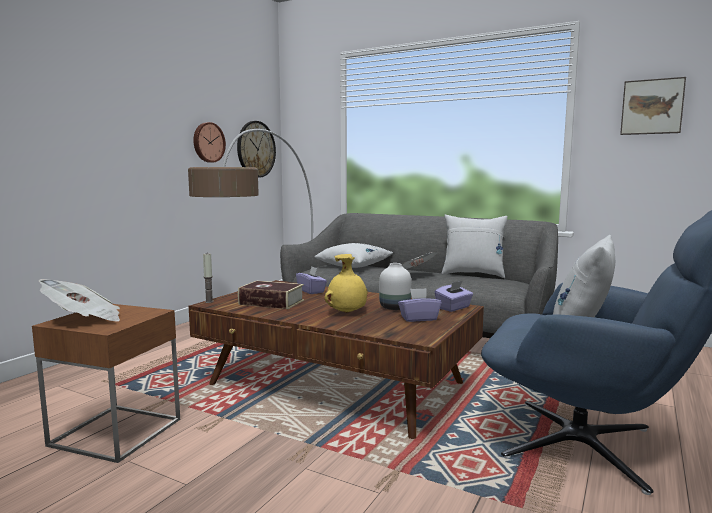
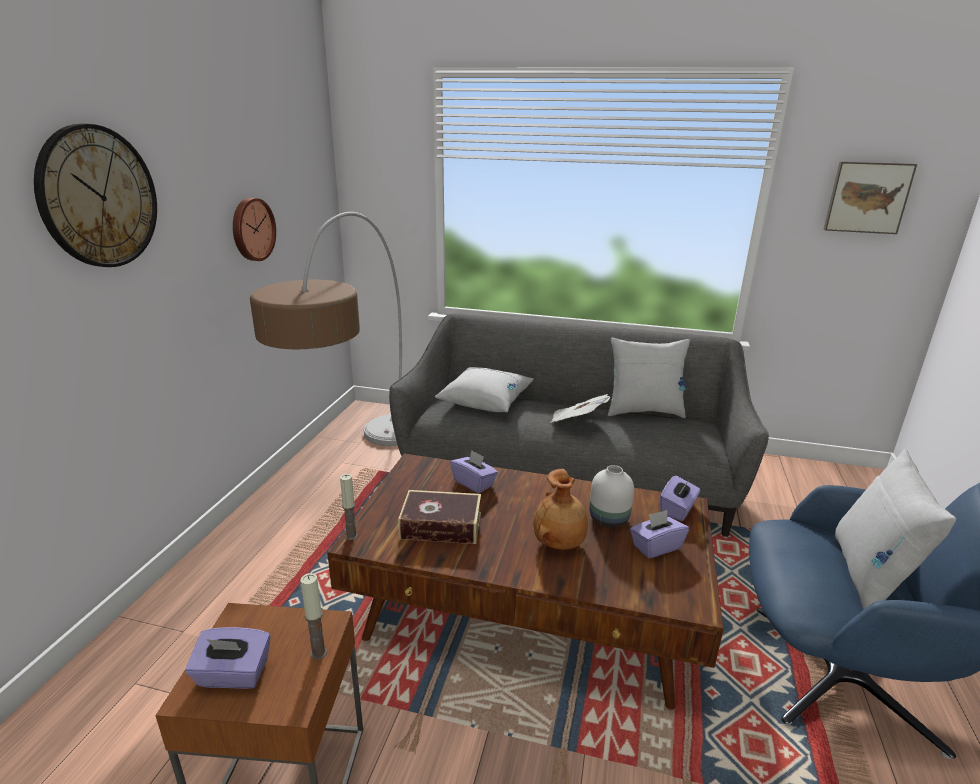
camera: 15 degrees left, 15 degrees up
(84, 319) = (233, 675): newspaper -> purple tissue box
(139, 318) = (318, 652): none -> candle
(256, 149) = (310, 219): wall clock -> wall clock (98, 197)
(347, 313) = (559, 543): yellow vase -> brown vase

